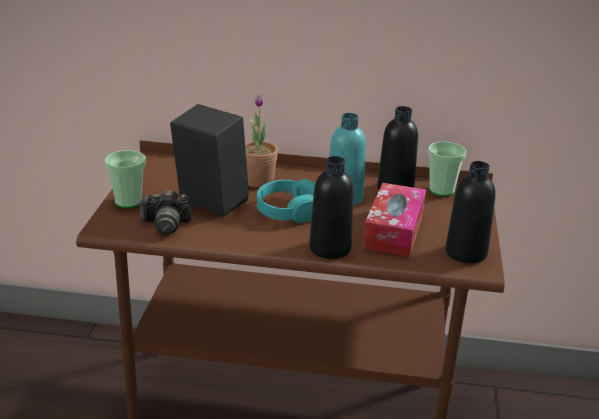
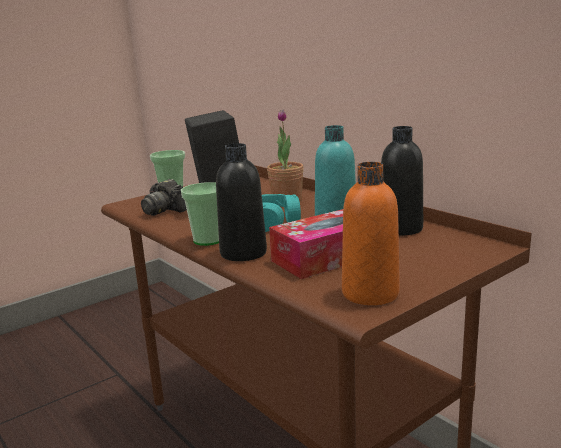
camera: 45 degrees right, 10 degrees down
(441, 190) = (451, 240): cup -> cup (208, 240)
(466, 253) = (370, 293): black bottle -> orange bottle

